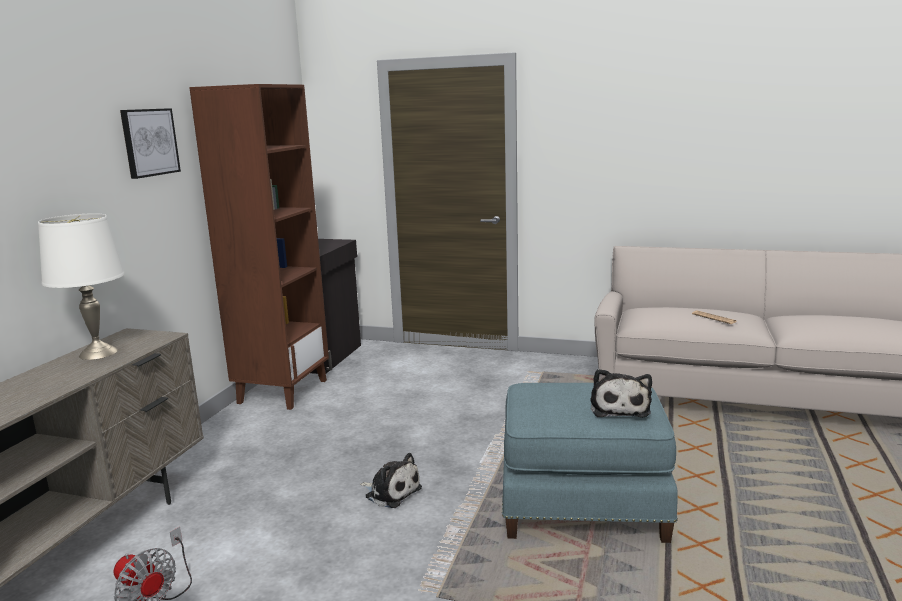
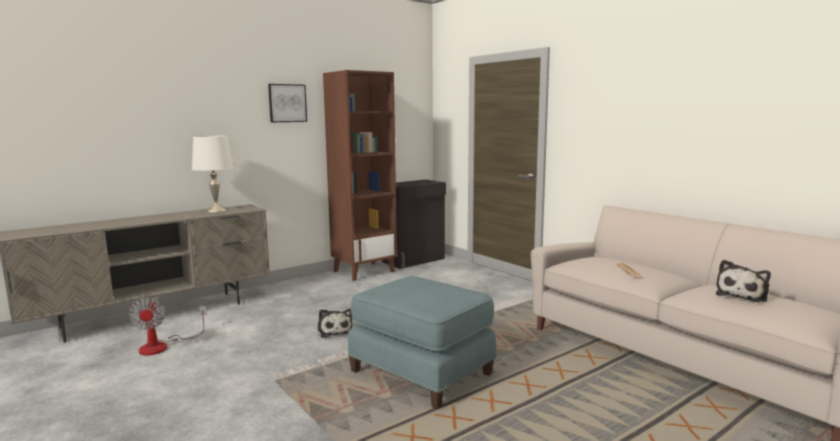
camera: 35 degrees right, 5 degrees down
(619, 407) = (433, 299): plush toy -> plush toy (742, 295)

